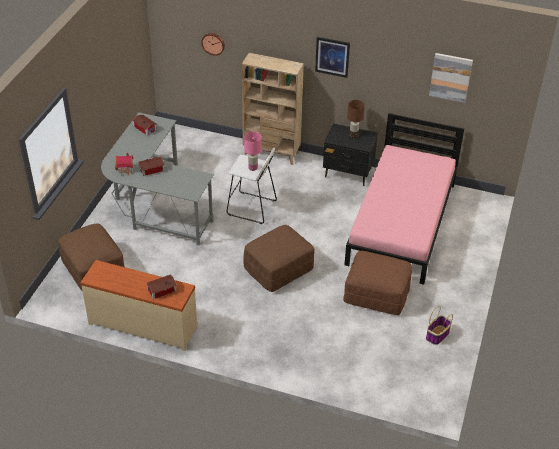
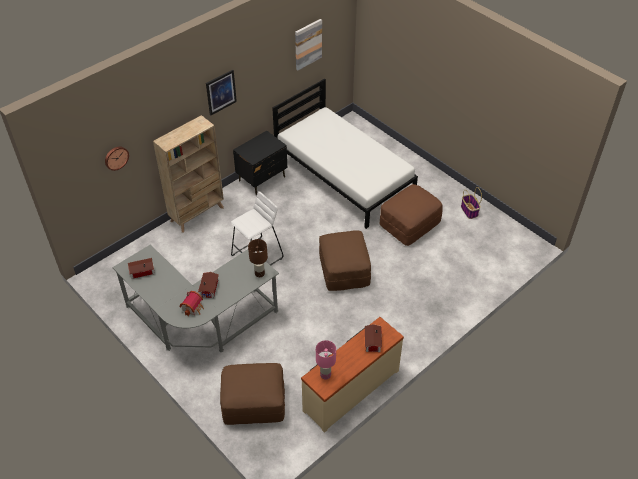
camera: 60 degrees left, 5 degrees up
(253, 168) = (257, 220): pink table lamp -> pink table lamp (325, 374)
(353, 135) = (258, 144): brown table lamp -> brown table lamp (259, 274)
(402, 223) = (344, 176): pink bed -> white bed

